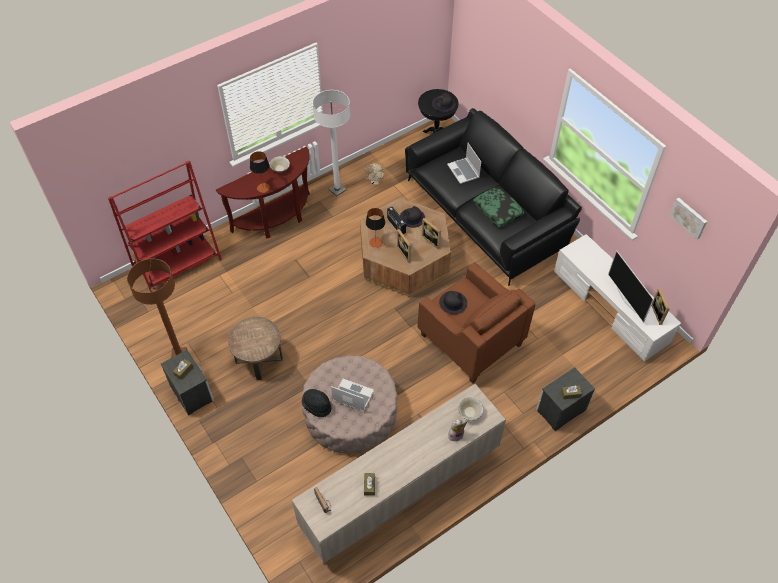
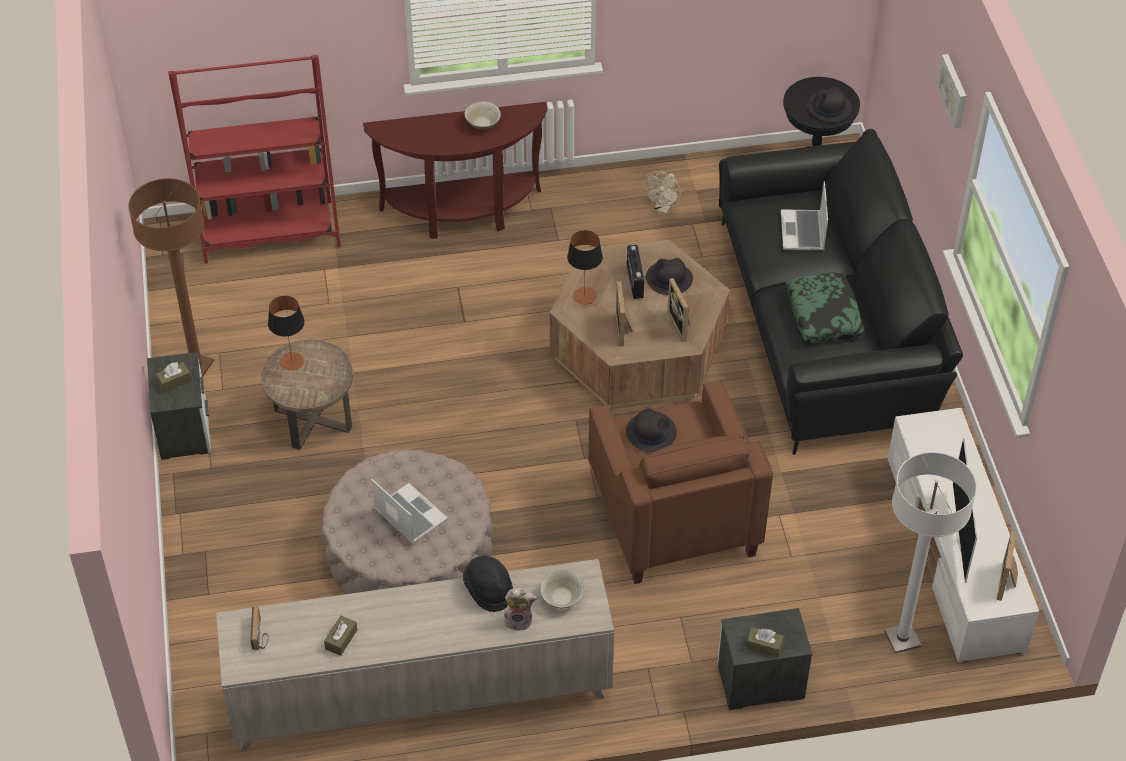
camera: 25 degrees right, 5 degrees down
(263, 188) = (438, 144): table lamp -> table lamp (291, 361)
(317, 406) = (346, 508): black hat -> black hat (489, 590)
(337, 190) = (591, 200): white floor lamp -> white floor lamp (902, 639)
(689, 217) = (1079, 409): picture -> picture (954, 90)

